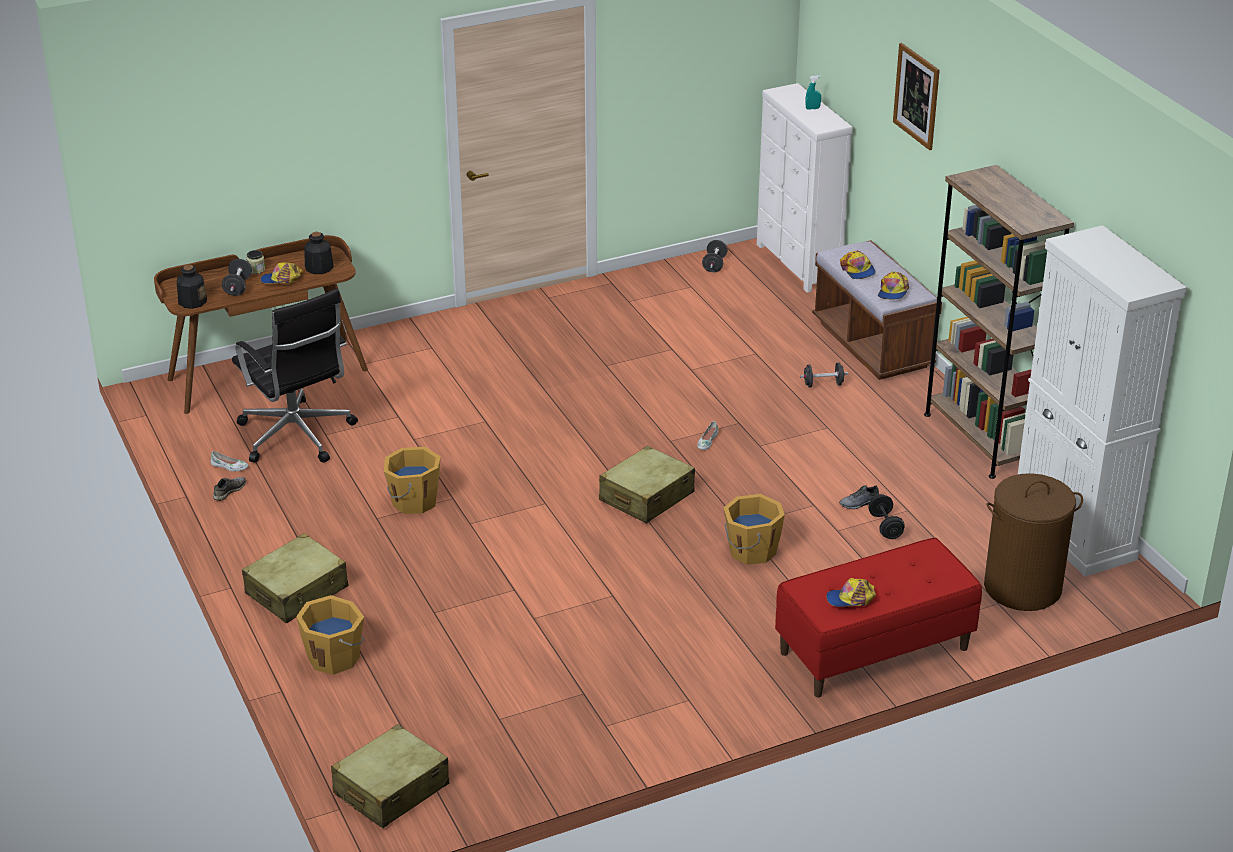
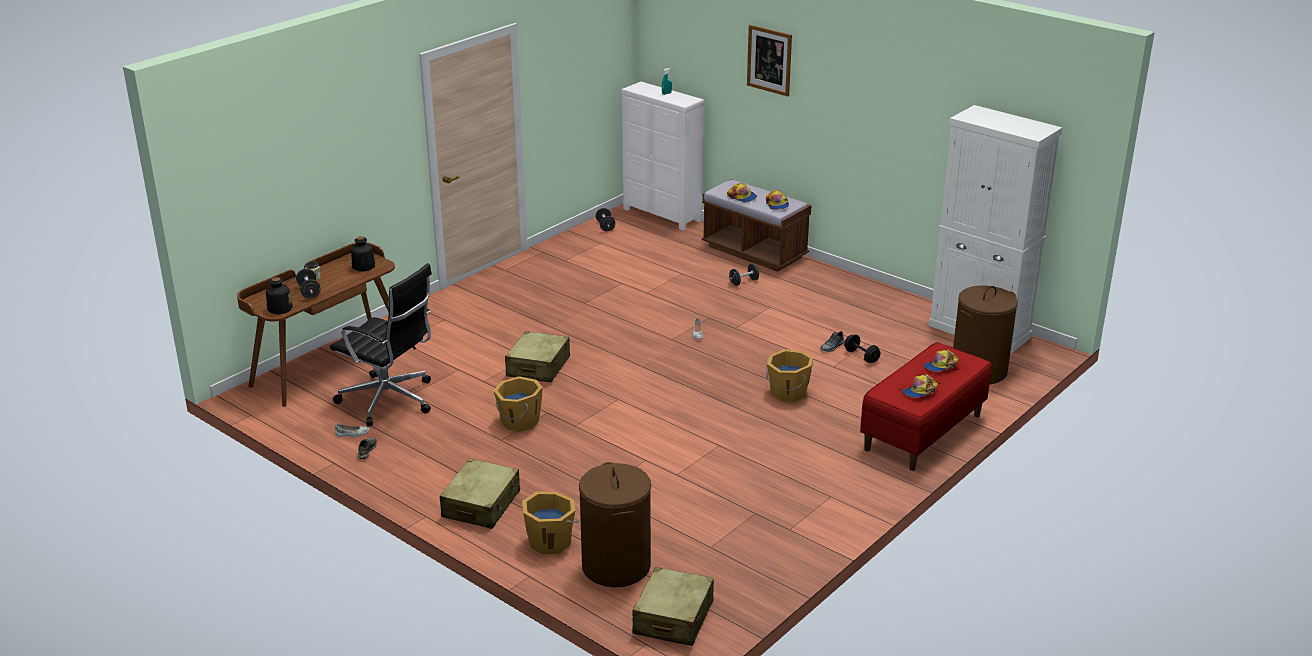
camera: 25 degrees left, 5 degrees down
(281, 279) = (340, 280): cap -> cap (941, 366)
(380, 709) = (616, 566): none -> brown laundry basket
(646, 497) = (686, 378): beige suitcase -> beige suitcase (538, 367)
(980, 439) = (873, 291): brown bookcase -> none

